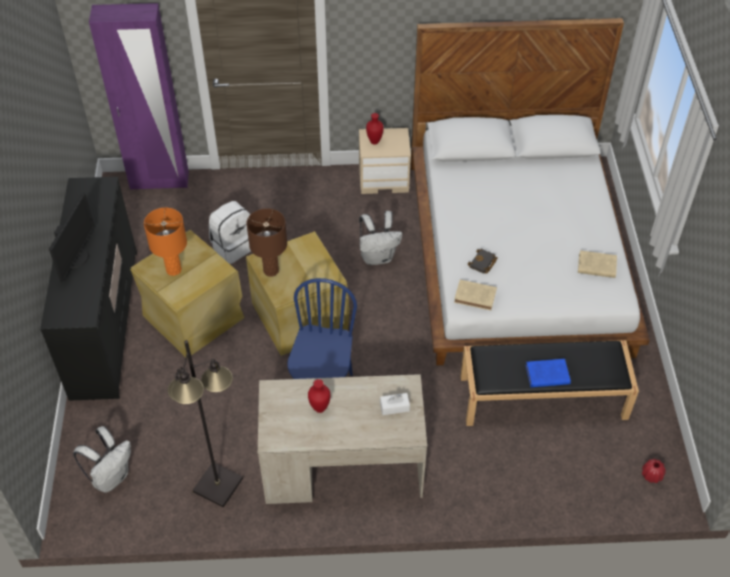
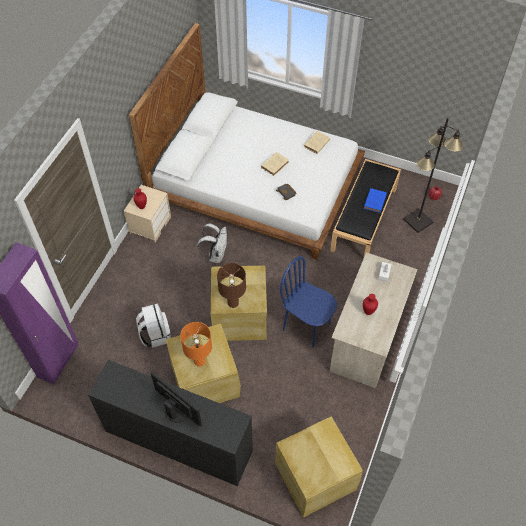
camera: 65 degrees left, 5 degrees up
(111, 477) = (315, 475): white backpack -> beige storage box
(217, 485) = (350, 411): black floor lamp -> black floor lamp (418, 221)
(476, 297) = (310, 206): beige book -> beige book (275, 164)

